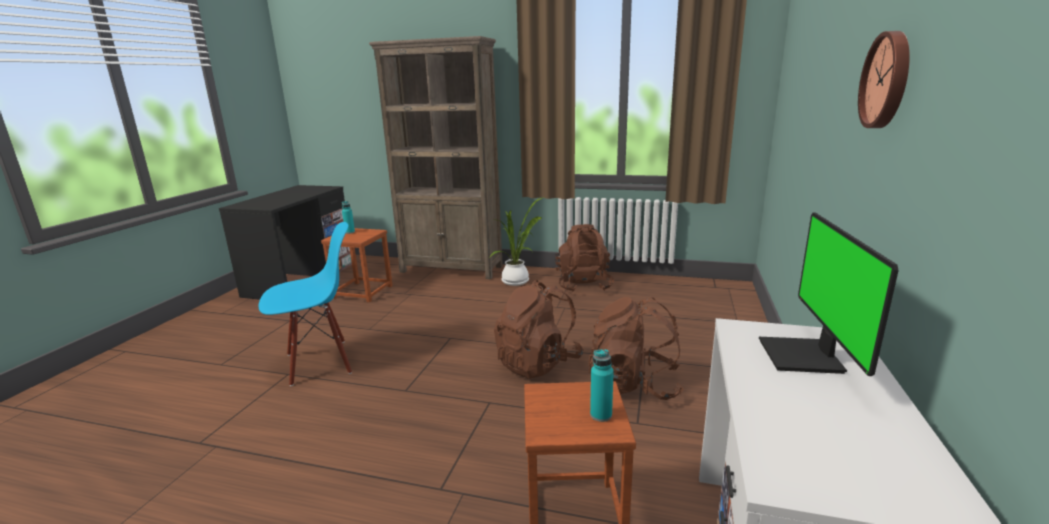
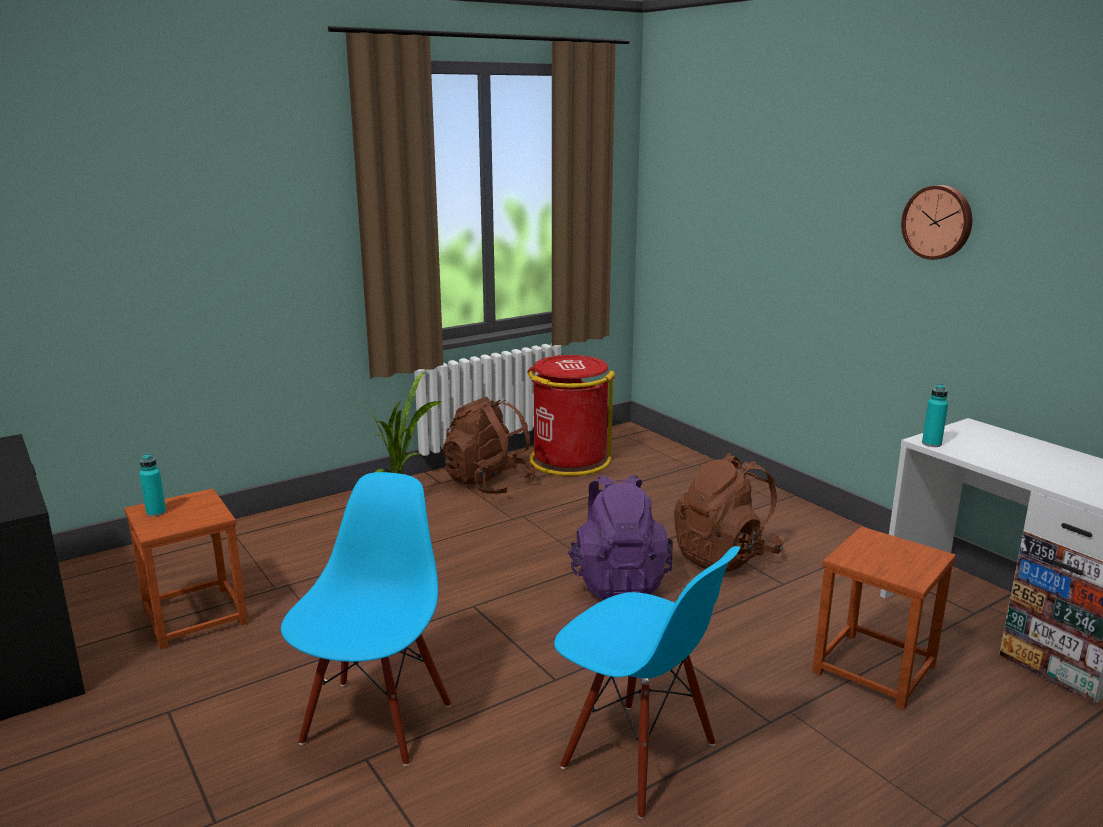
camera: 50 degrees left, 0 degrees up
(352, 450) = (638, 757): none -> blue chair
(452, 269) = (268, 528): brown bookcase -> none
(538, 363) = (618, 581): brown backpack -> purple backpack
(601, 415) = (908, 550): turquoise bottle -> turquoise bottle (931, 444)
(656, 289) = (569, 460): none -> red trash can
(804, 357) = (990, 444): monitor -> none

